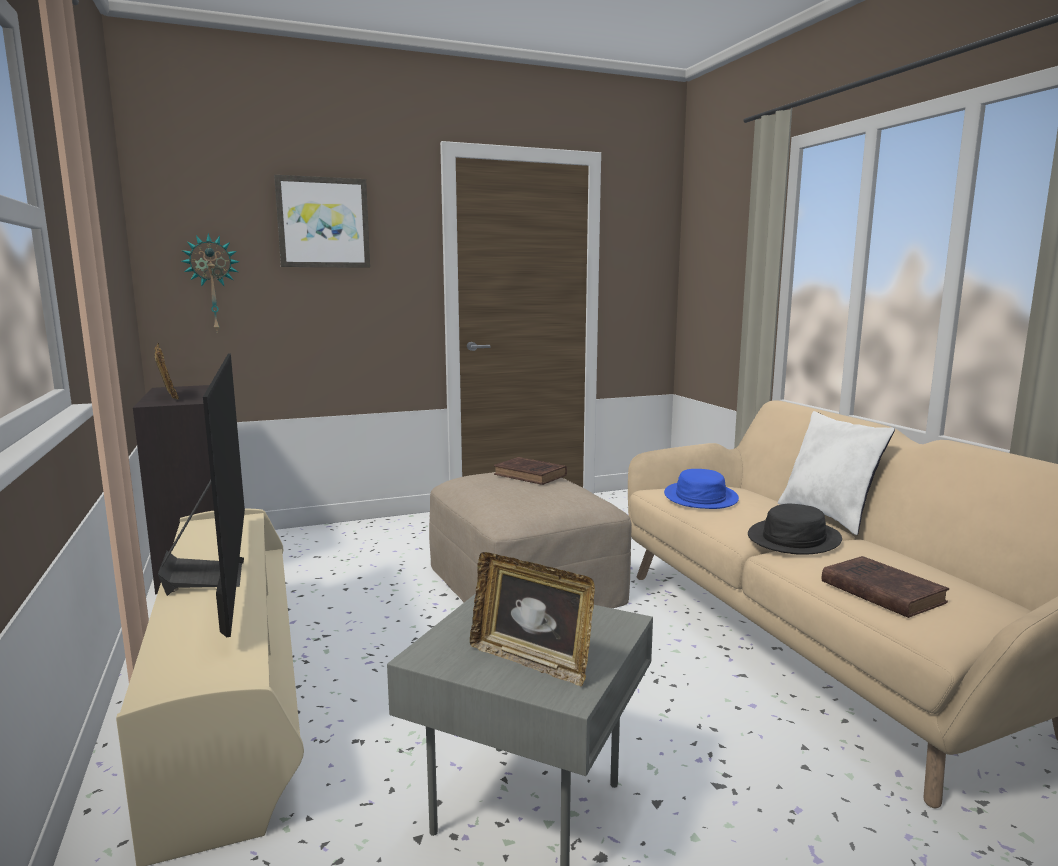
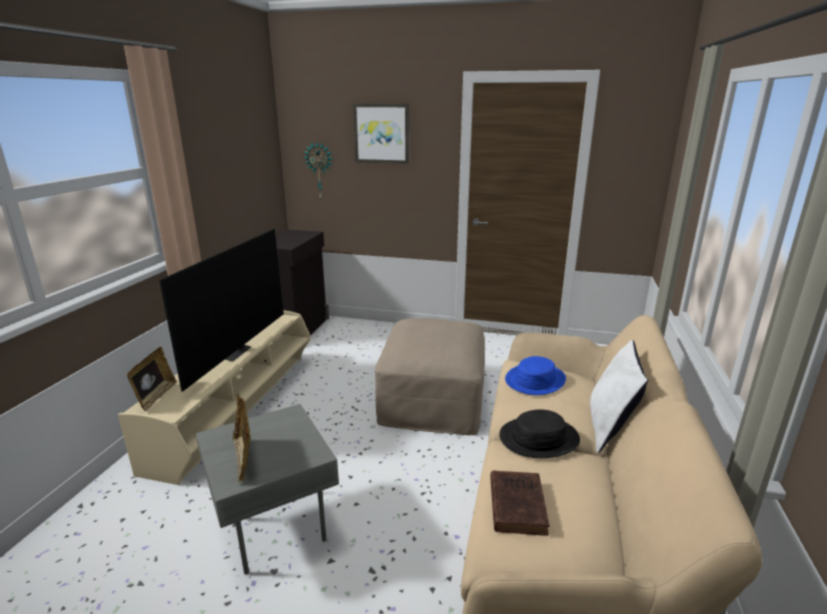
camera: 35 degrees right, 10 degrees up
(168, 396) = (278, 239): picture frame -> picture frame (155, 396)
(531, 475) = (448, 329): brown book -> none

